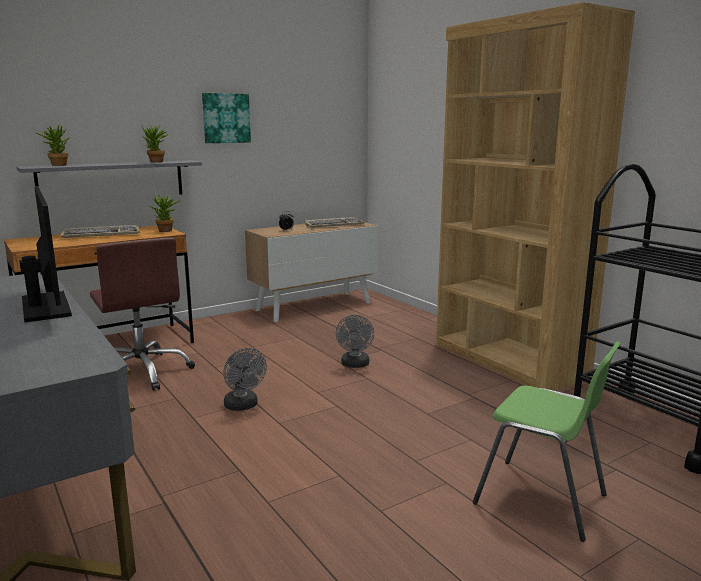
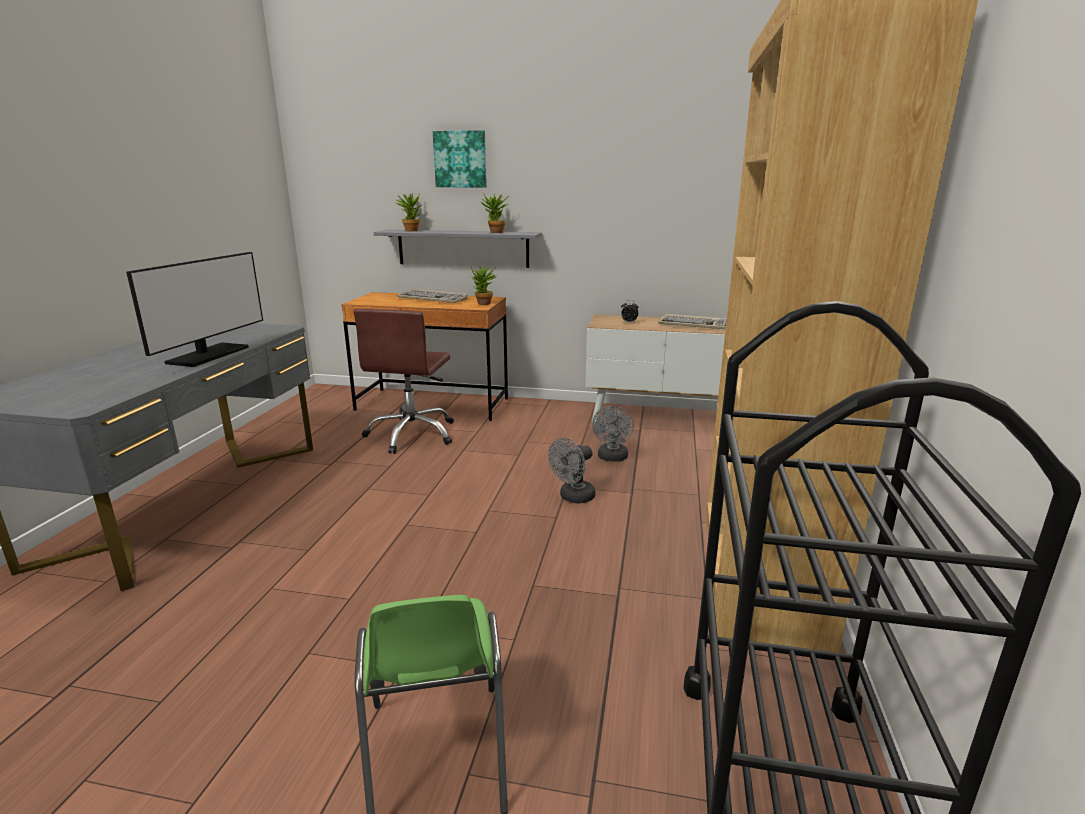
camera: 45 degrees right, 5 degrees up
(226, 118) = (584, 186): picture -> picture (460, 159)
(243, 406) = (413, 495): grey fan -> grey fan (612, 458)

